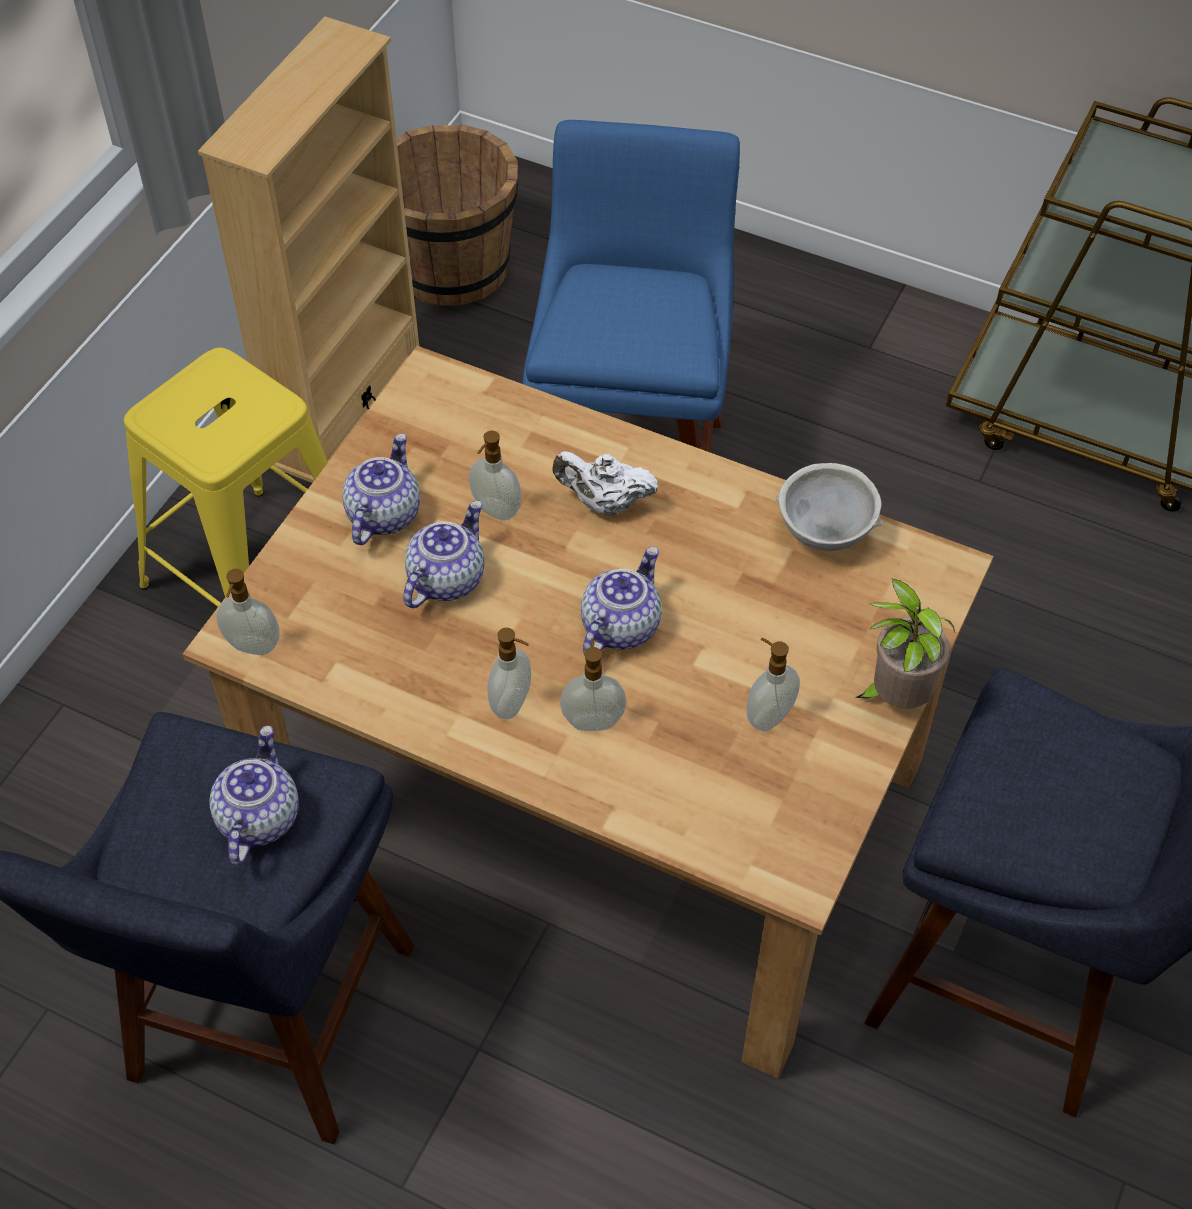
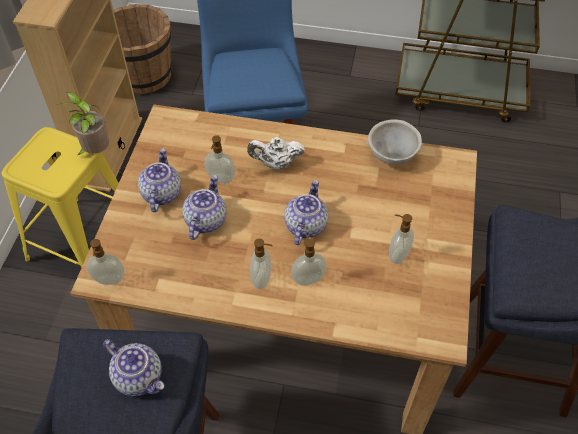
camera: 15 degrees left, 0 degrees up
(258, 817) = (139, 377): teapot -> teapot turned 135 degrees clockwise
(895, 697) = (457, 231): potted plant -> potted plant (95, 151)

